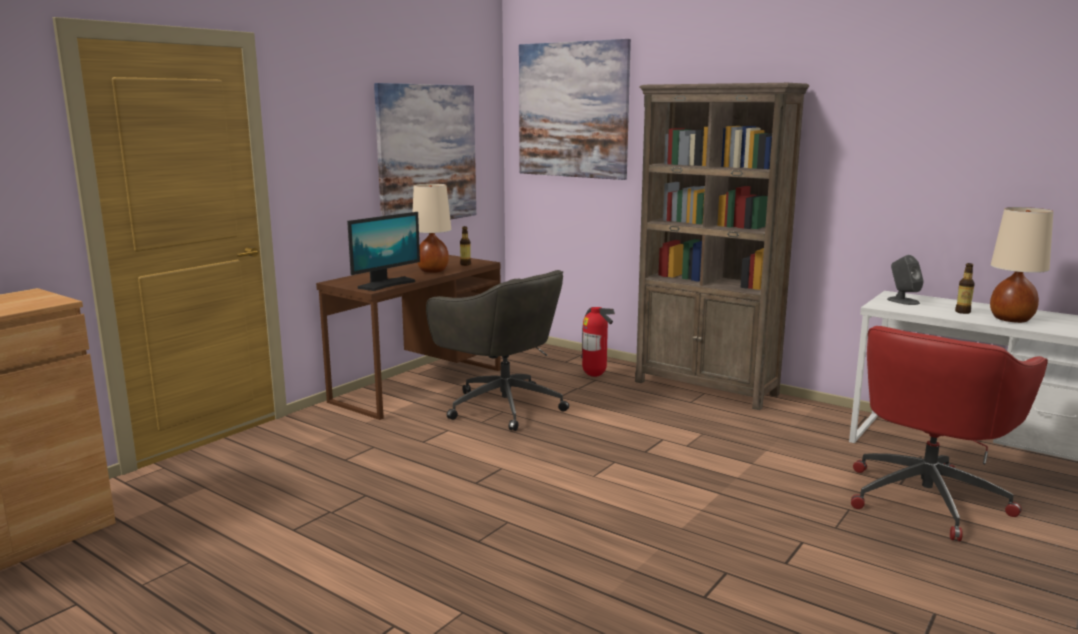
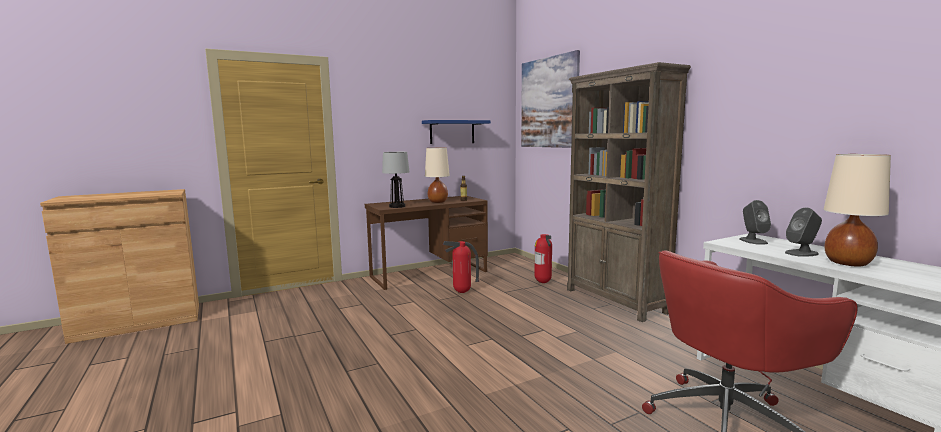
camera: 25 degrees right, 5 degrees down
(386, 284) = (397, 206): monitor -> table lamp
(427, 154) = (452, 132): picture -> blue shelf
(502, 406) = (462, 292): grey office chair -> fire extinguisher
(962, 312) = (802, 253): bottle -> grey speaker

